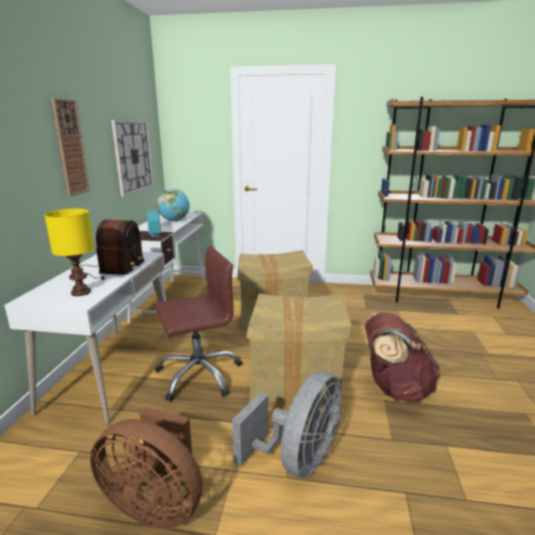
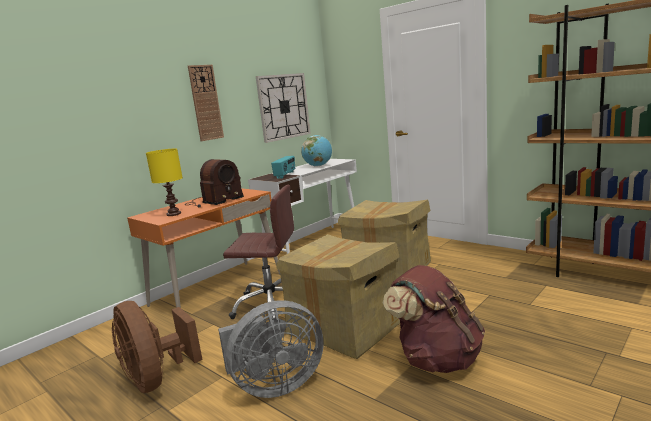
camera: 35 degrees right, 5 degrees down
(112, 371) = (217, 289): white desk -> orange desk

